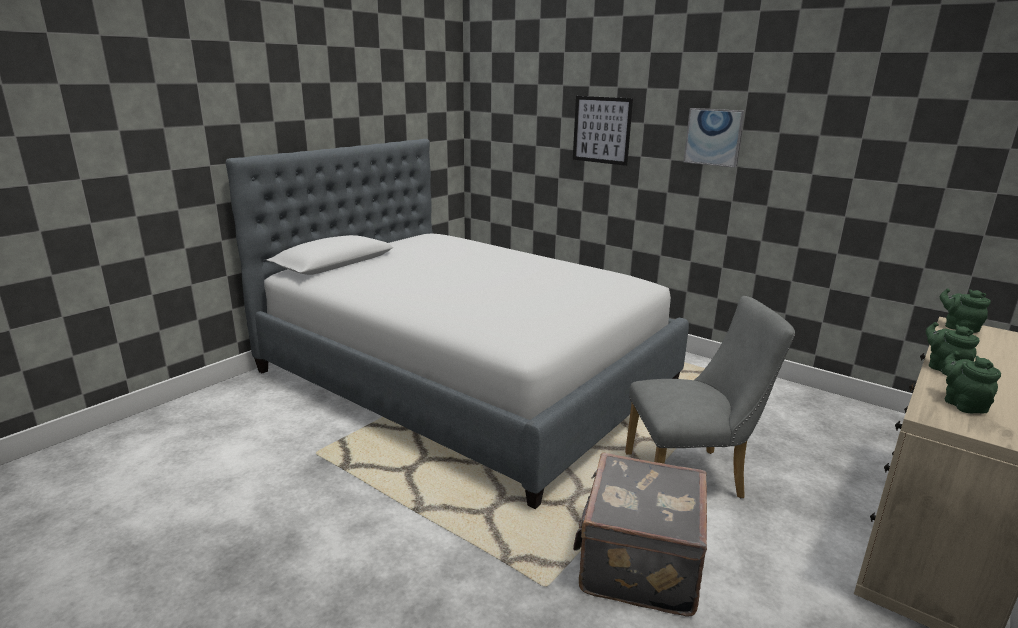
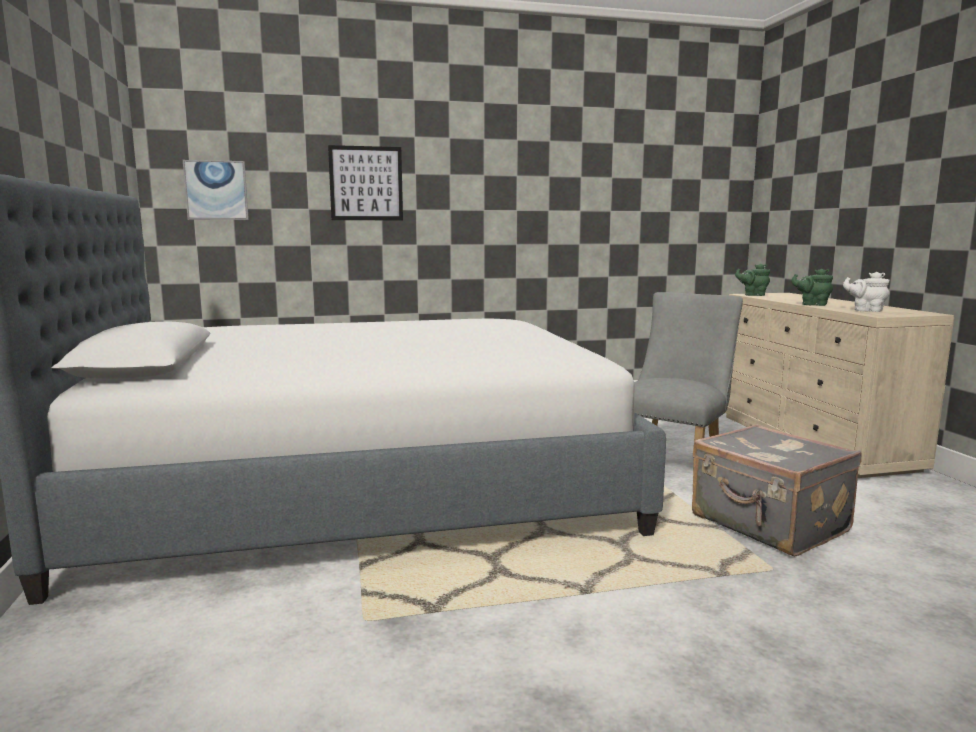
camera: 50 degrees left, 10 degrees down
(713, 137) = (492, 183): picture -> picture (216, 190)
(962, 404) = (865, 310): green teapot -> white teapot

